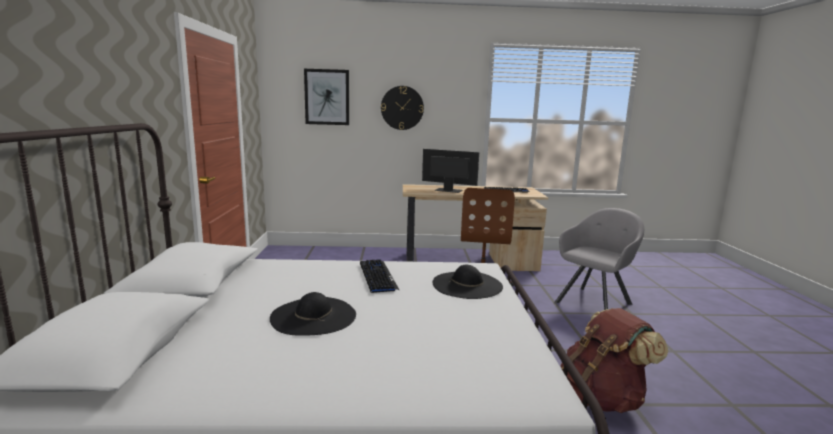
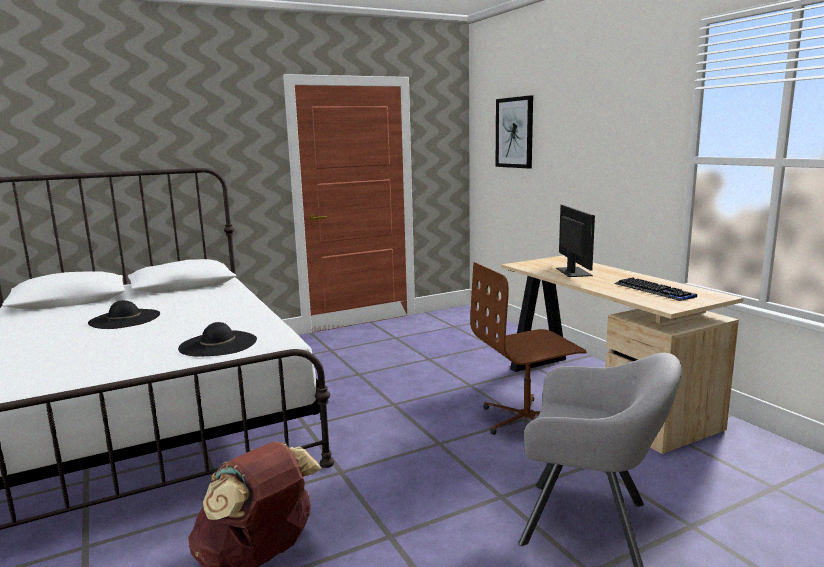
camera: 65 degrees right, 0 degrees up
(377, 276) = (220, 316): keyboard -> none
(402, 108) = (582, 143): wall clock -> none

